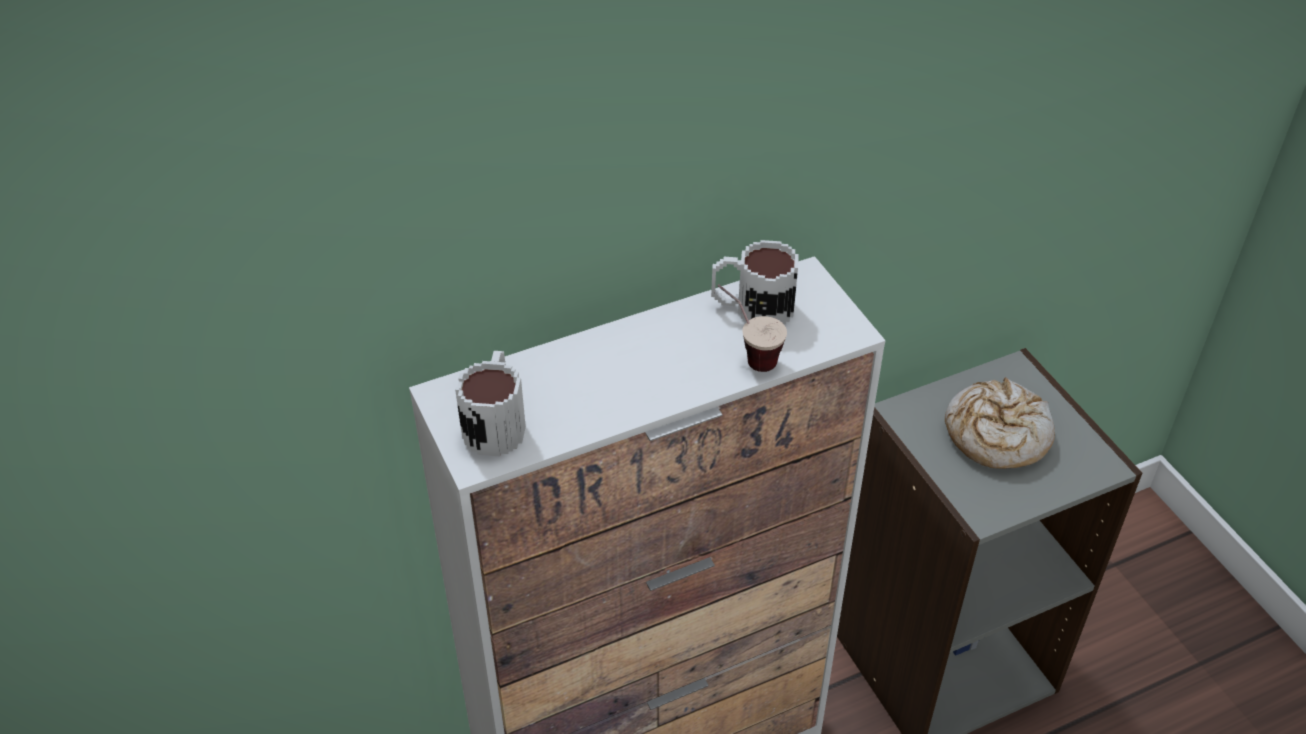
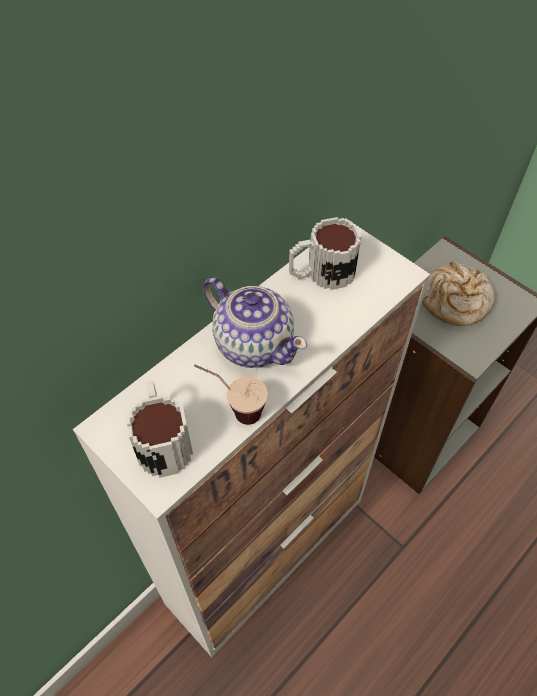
camera: 20 degrees left, 10 degrees up
(638, 357) = (253, 343): none -> teapot
(747, 354) = (336, 315): cup -> cup (232, 409)

